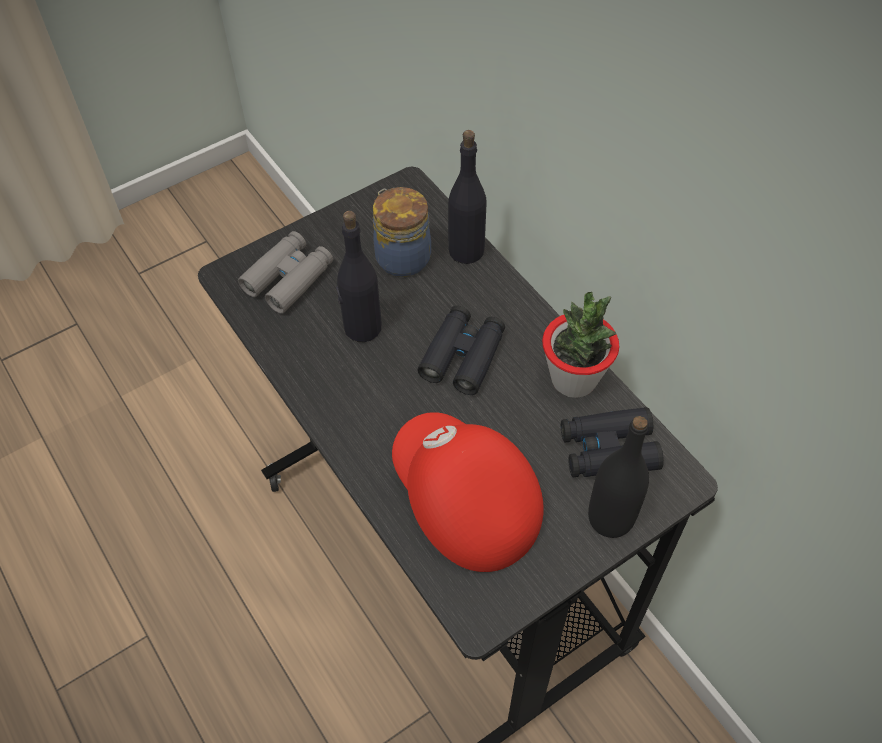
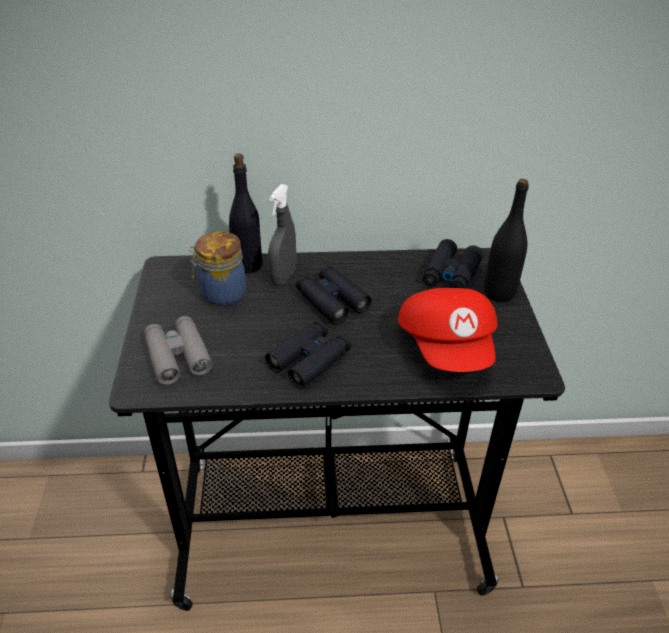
camera: 60 degrees left, 15 degrees down
(354, 385) = (309, 360): none -> black binoculars
(362, 327) = (263, 336): black bottle -> none
(464, 504) = (448, 347): red cap -> red cap turned 90 degrees counterclockwise
(471, 291) = (283, 276): none -> grey spray bottle
(574, 379) = (390, 265): potted plant -> none

